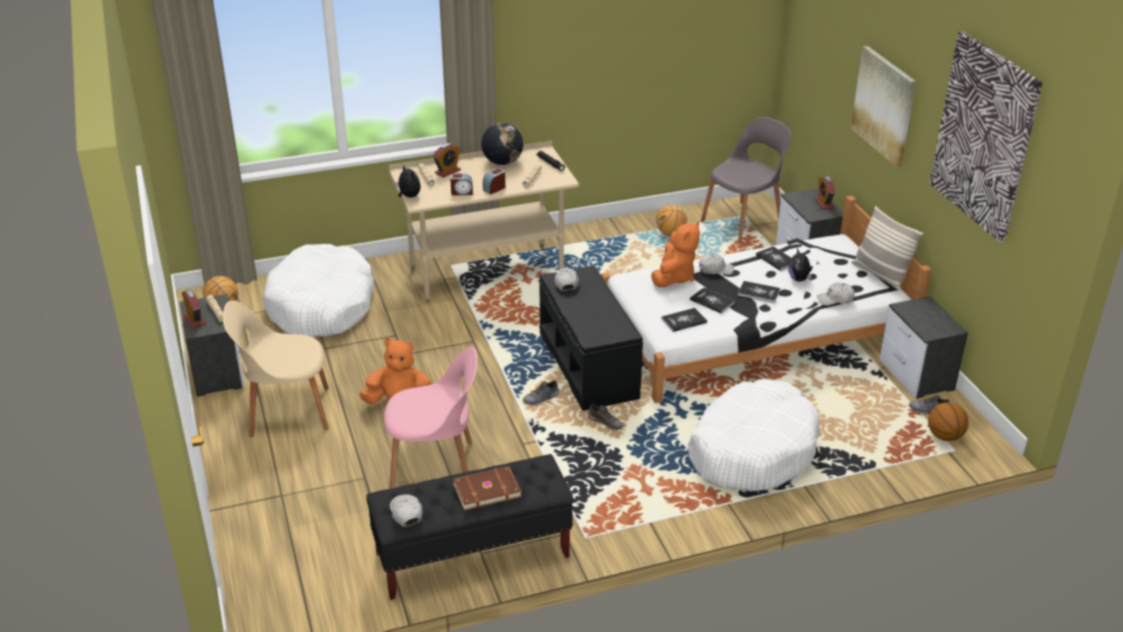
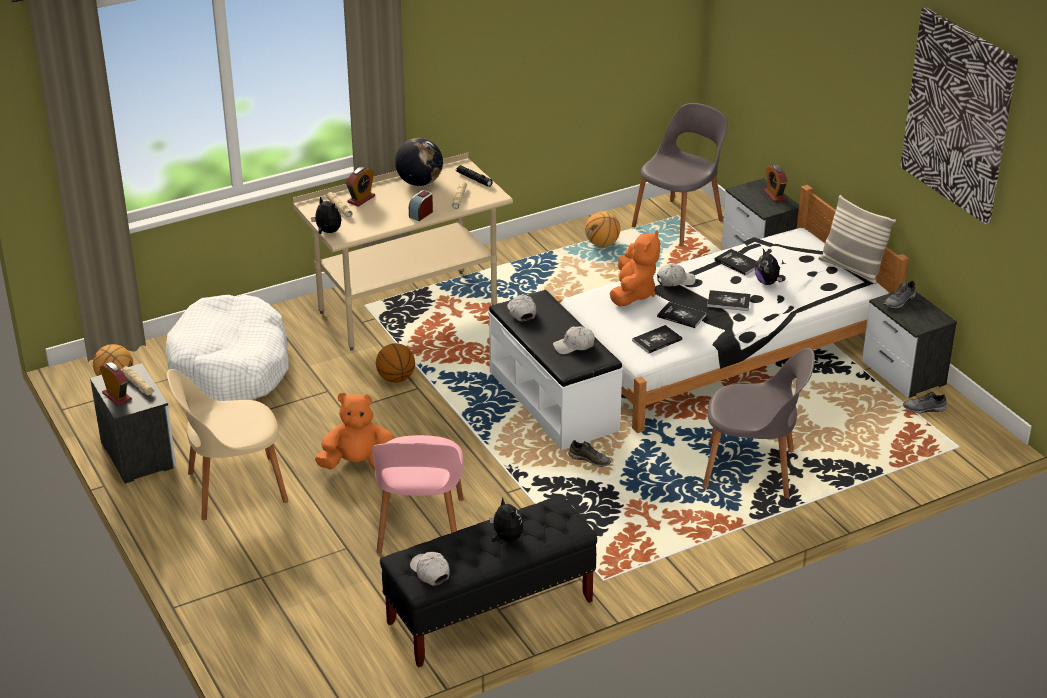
camera: 10 degrees left, 0 degrees up
(435, 467) = (420, 528): pink chair -> pink chair turned 105 degrees clockwise
(462, 192) = (386, 221): alarm clock -> none
(486, 489) = (506, 538): brown book -> plush toy
(541, 399) = (513, 442): grey shoe -> grey shoe (900, 302)
(589, 366) = (554, 401): black bench -> white bench
(752, 450) = (752, 470): white dog bed -> grey chair
(835, 299) = (811, 300): white cap -> white cap (574, 346)
(884, 105) = (839, 85): picture -> none
(944, 436) = (946, 434): basketball -> basketball (396, 379)

